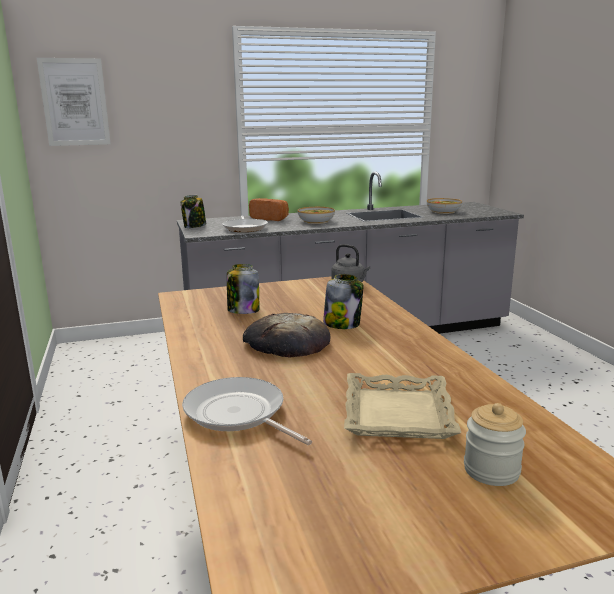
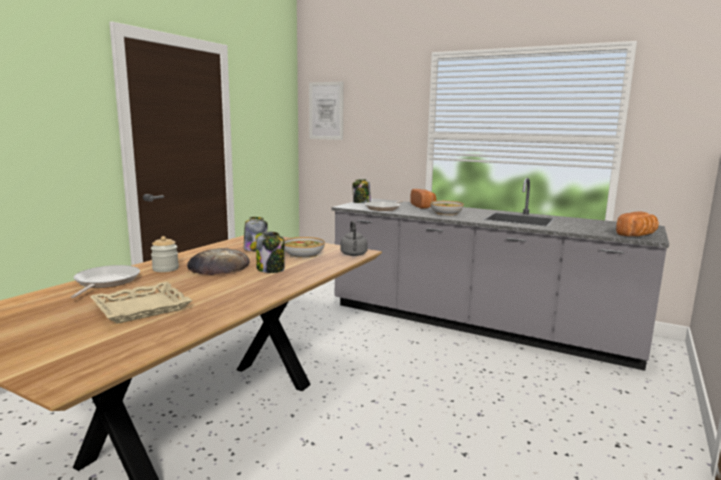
camera: 45 degrees right, 5 degrees down
(443, 211) = (586, 226): bowl -> bowl (303, 254)
(491, 212) = (637, 235): none -> bread
(491, 470) = (83, 340): jar -> jar (165, 269)

